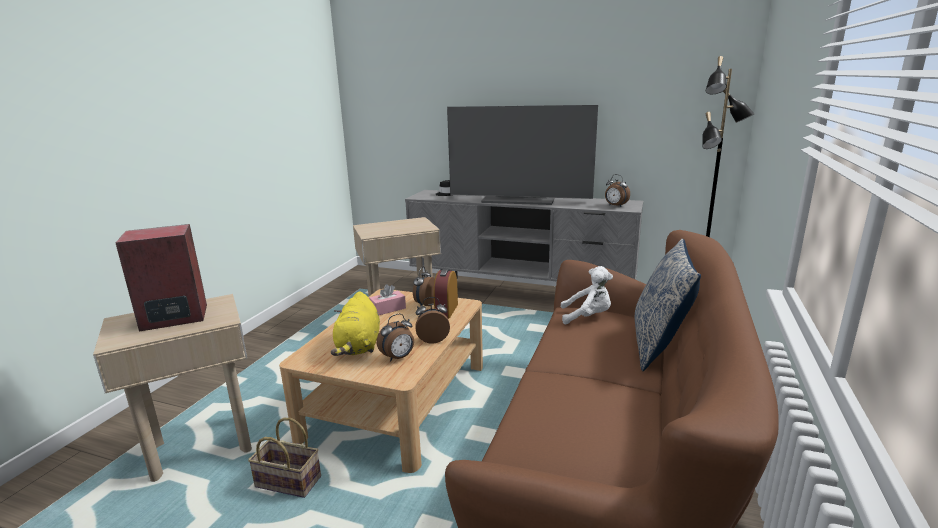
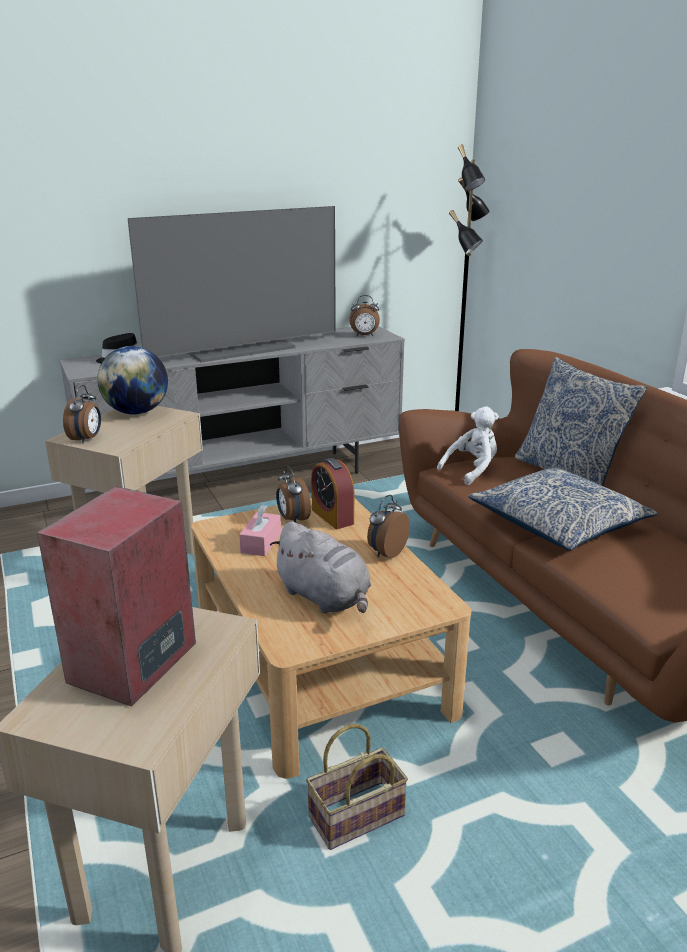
camera: 45 degrees left, 5 degrees up
(359, 346) = (325, 598): yellow plush toy -> grey plush toy
(398, 357) = (394, 587): alarm clock -> alarm clock (86, 439)
(414, 222) = (136, 412): none -> globe
(575, 370) = (558, 523): none -> pillow

